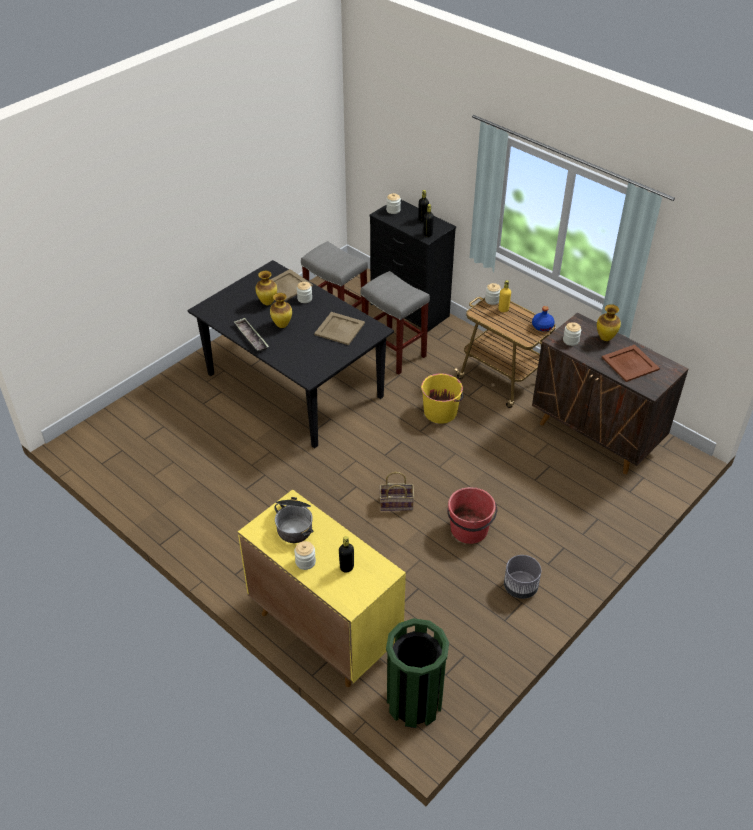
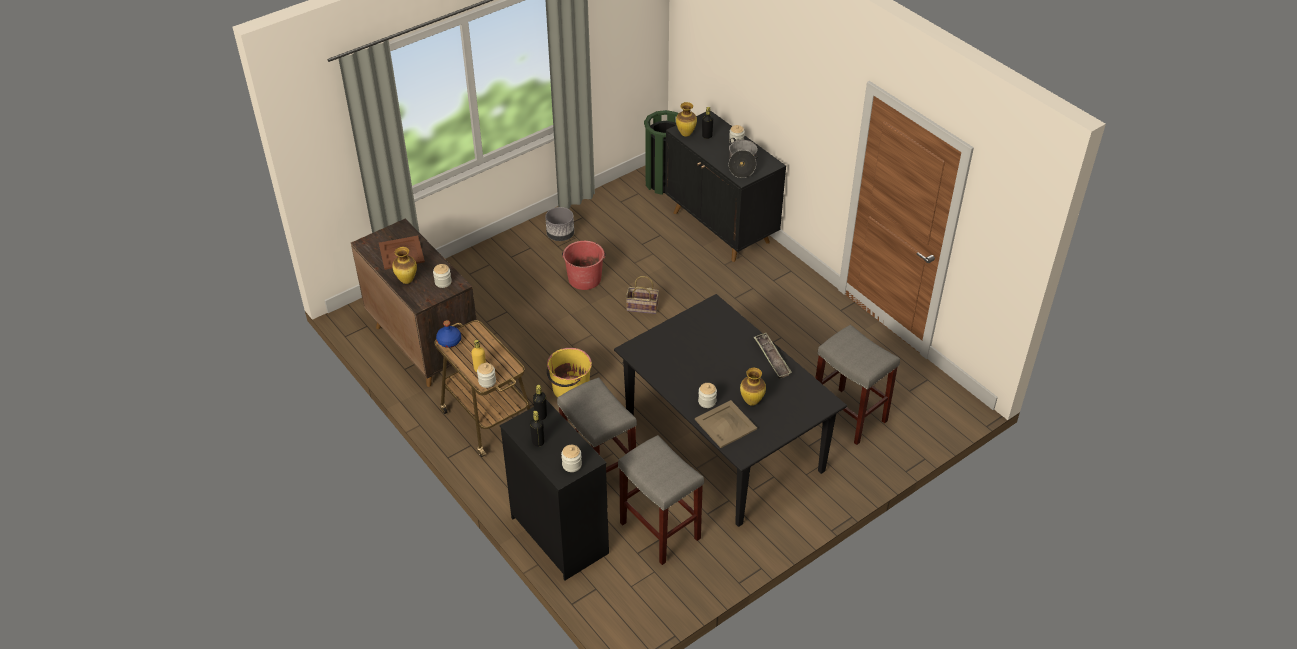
camera: 170 degrees left, 0 degrees up
(182, 420) = (850, 416): none -> grey stool
(282, 325) = (737, 368): vase -> vase (686, 134)
(324, 629) = (721, 227): yellow cabinet -> black cabinet
(340, 328) = (672, 356): beige tray -> none

